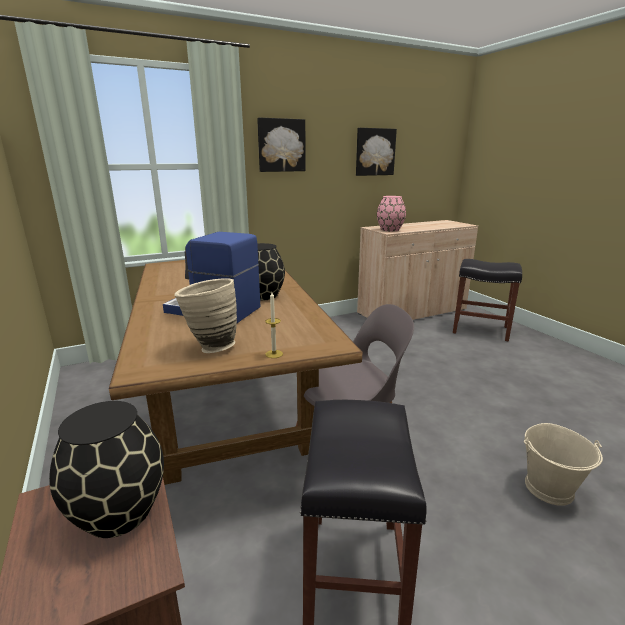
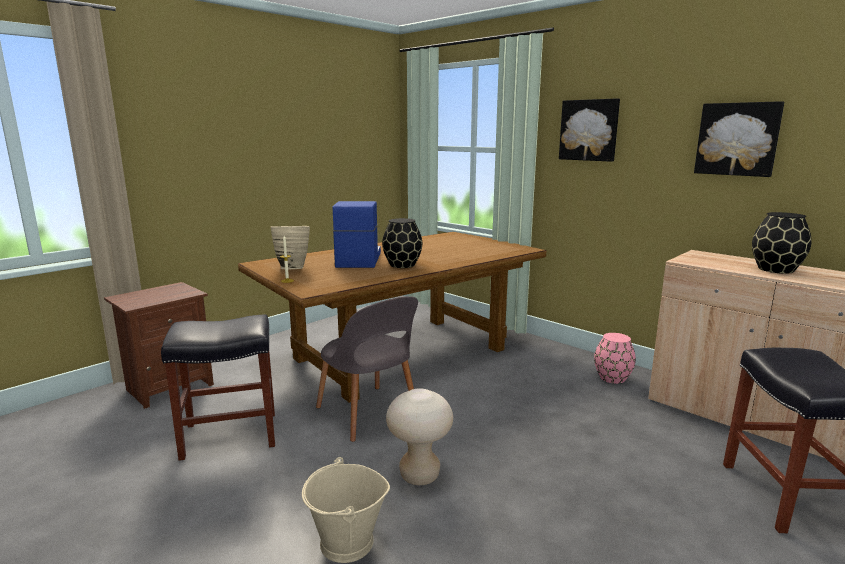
camera: 70 degrees right, 5 degrees down
(121, 512) = (166, 296): black vase -> black vase (776, 269)
(390, 229) = (704, 260): pink vase -> pink vase (612, 378)
(457, 433) = (419, 475): none -> beige stool

